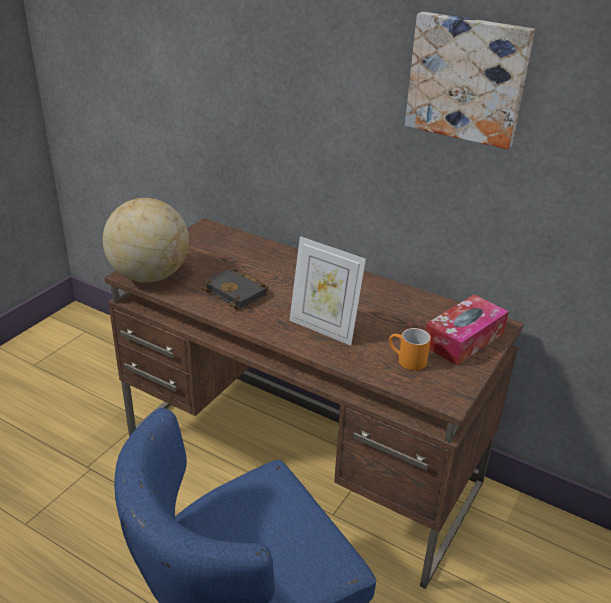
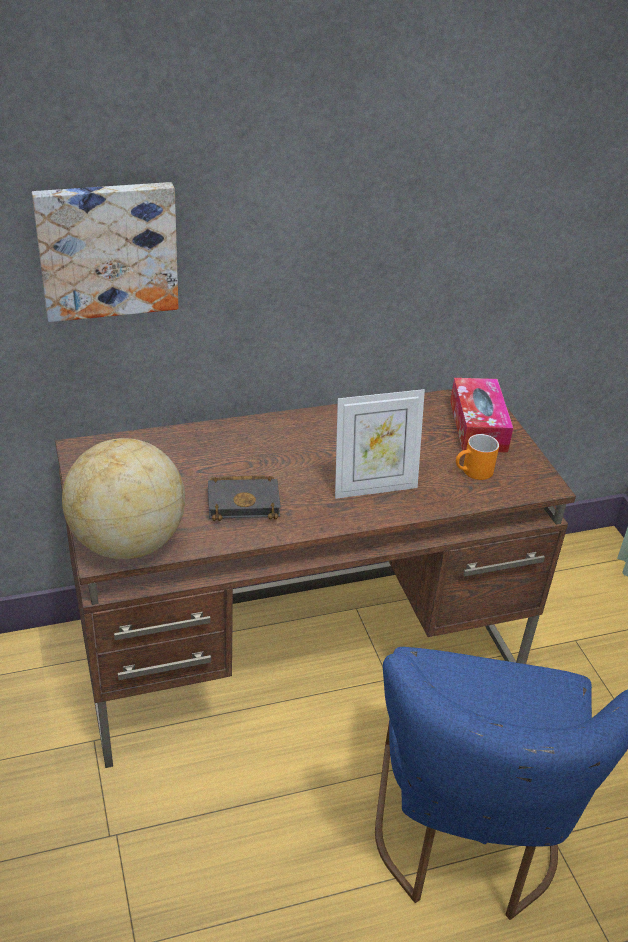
camera: 50 degrees left, 5 degrees up
(468, 79) = (417, 157): picture -> picture (107, 249)

